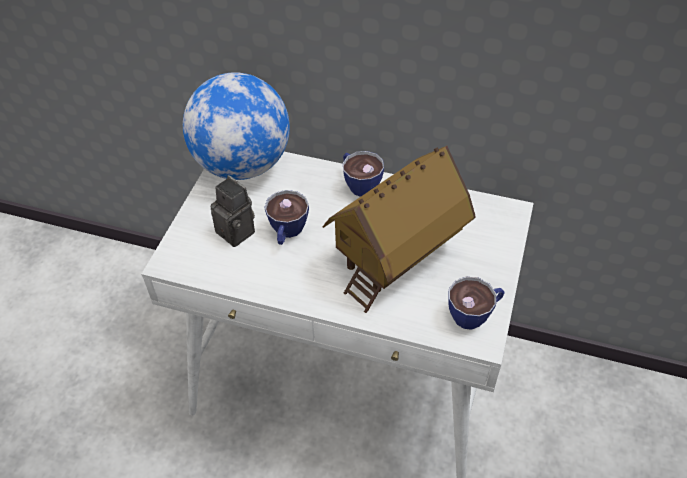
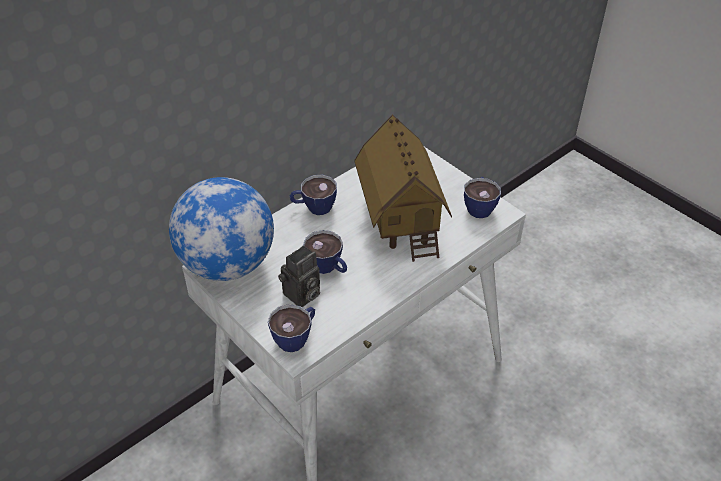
camera: 60 degrees left, 5 degrees down
(187, 252) = (296, 337): none -> cup
(239, 232) = (301, 296): camera -> camera turned 150 degrees clockwise

